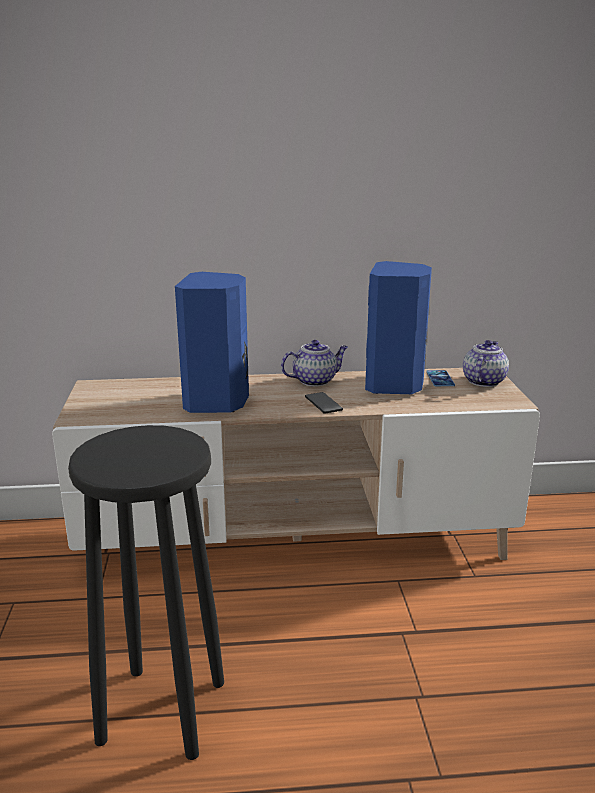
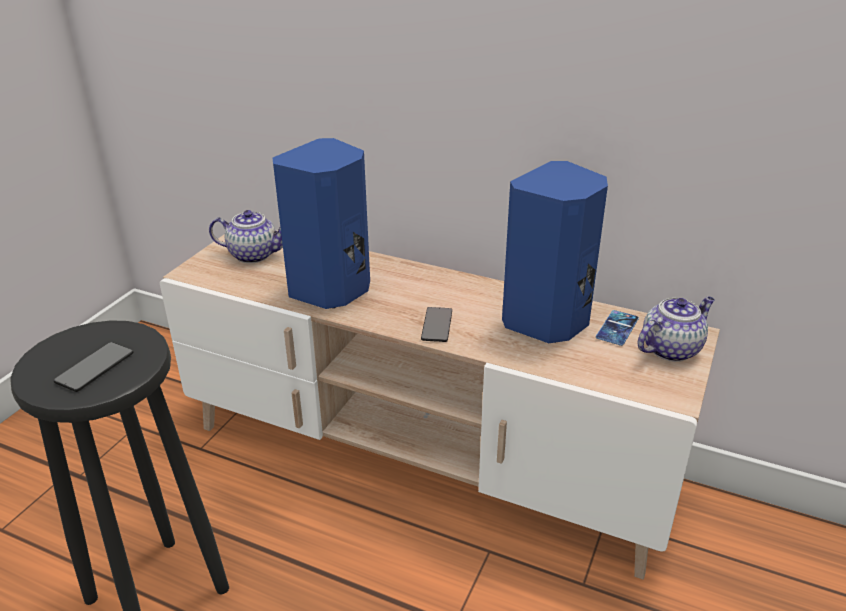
camera: 30 degrees right, 10 degrees up
(152, 455) = (95, 368): none -> phone
(315, 380) = (464, 288): teapot -> teapot (255, 255)

